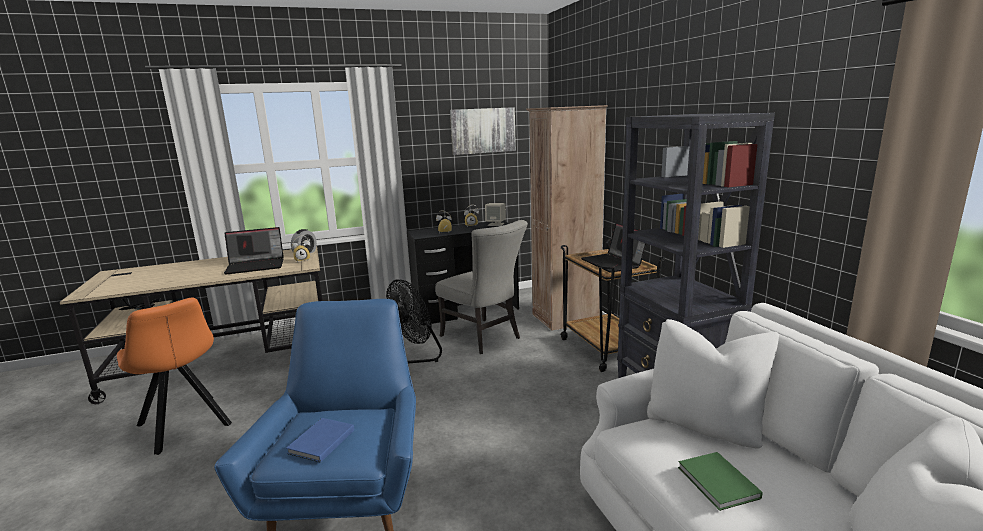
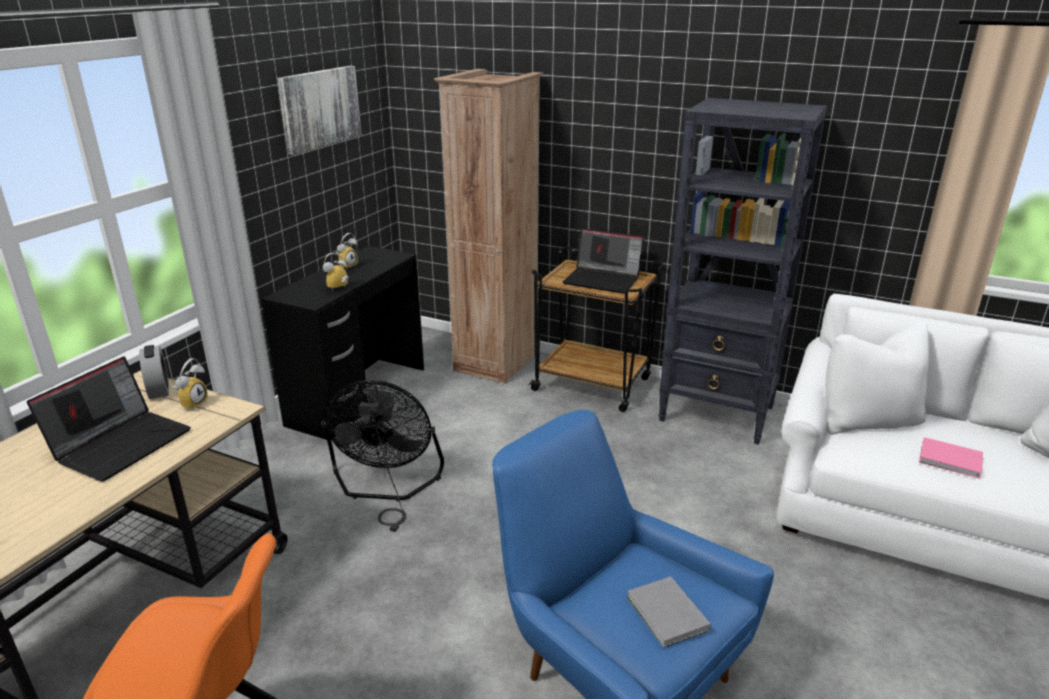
camera: 45 degrees left, 10 degrees up
(320, 442) = (667, 615): blue book -> grey book
(484, 337) = (444, 423): grey chair -> none
(496, 224) = (378, 256): beige speaker -> none
(718, 484) = (951, 461): green book -> pink book

